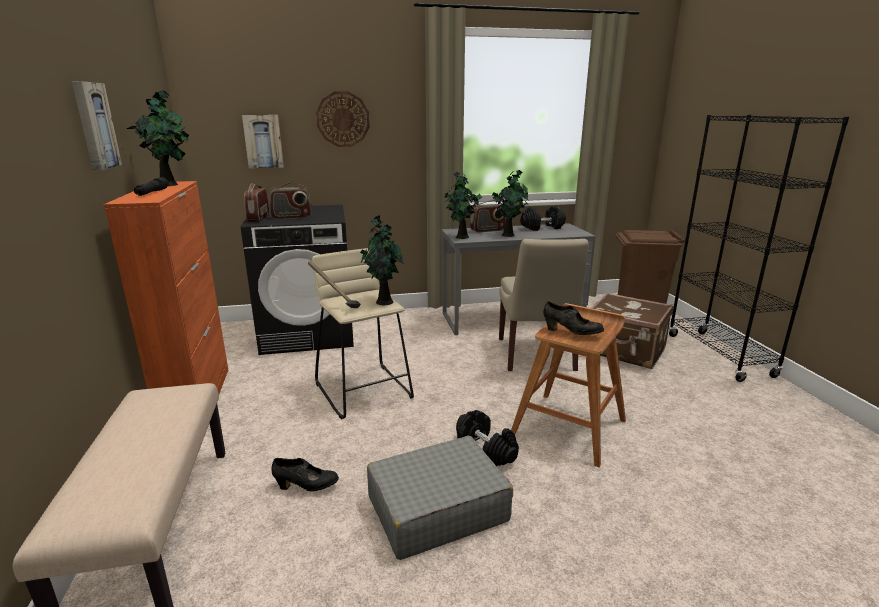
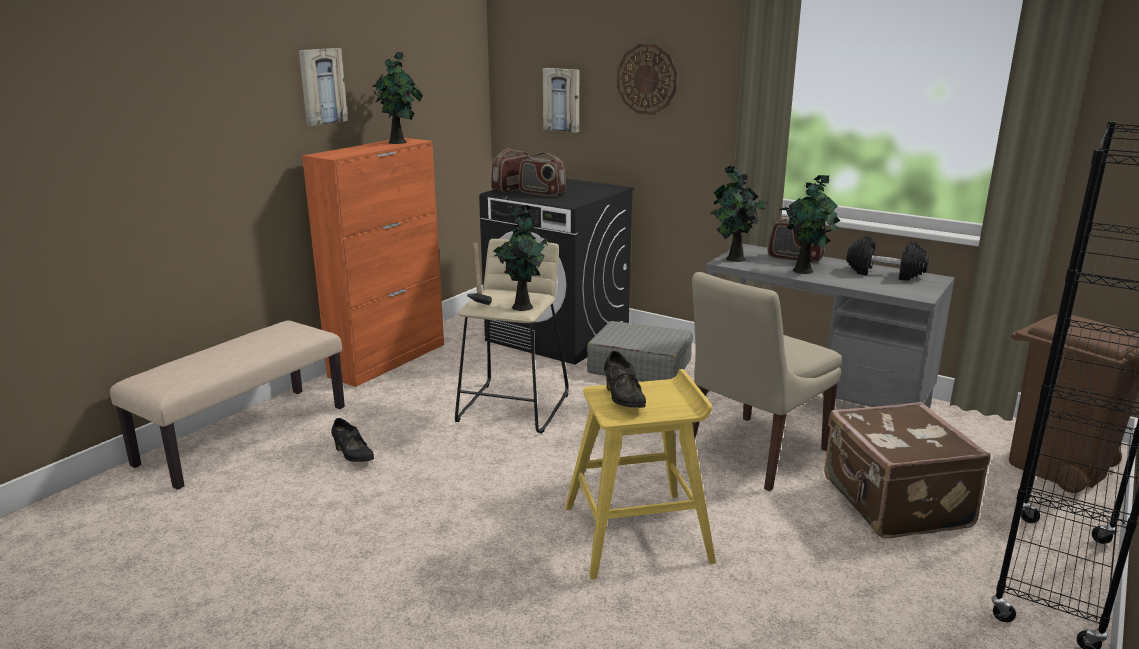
camera: 45 degrees right, 0 degrees up
(152, 193) = (359, 149): black flashlight -> none
(436, 509) = (403, 522): grey suitcase -> grey suitcase (639, 367)
(486, 449) = (520, 506): black dumbbell -> none
(569, 426) = (638, 533): brown stool -> yellow stool

